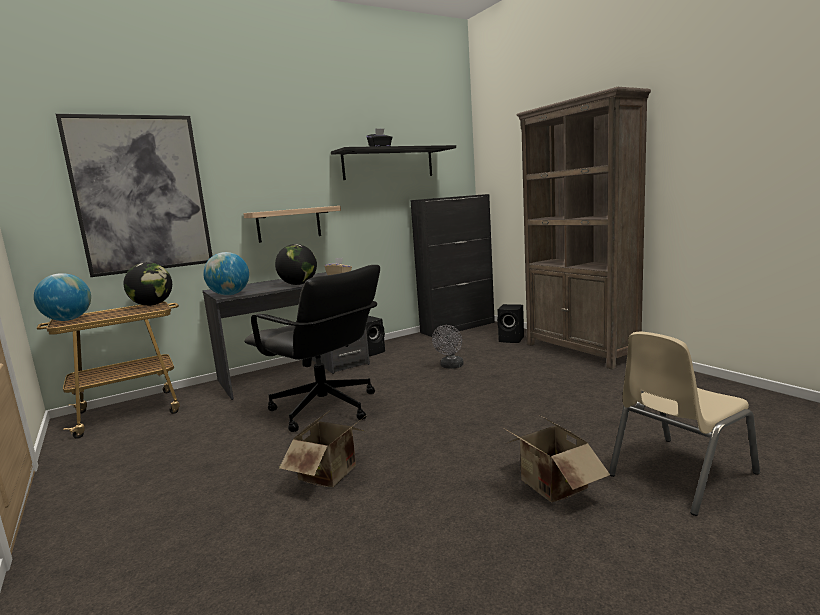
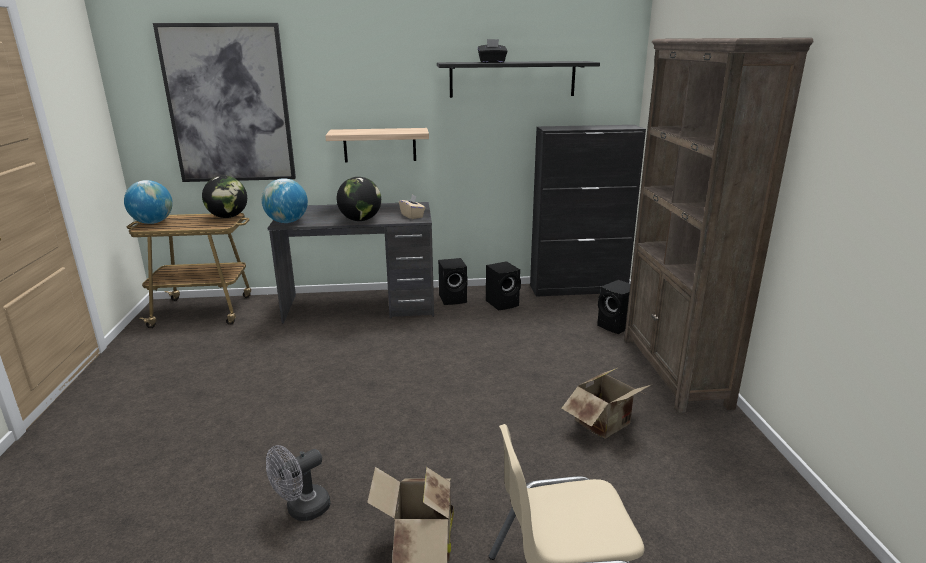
camera: 25 degrees right, 10 degrees up
(324, 409) = (339, 362): black office chair -> none
(332, 474) = (270, 442): cardboard box -> cardboard box (606, 425)
(414, 346) = (503, 303): none -> black speaker
(451, 366) = (506, 346): grey fan -> grey fan (302, 510)

